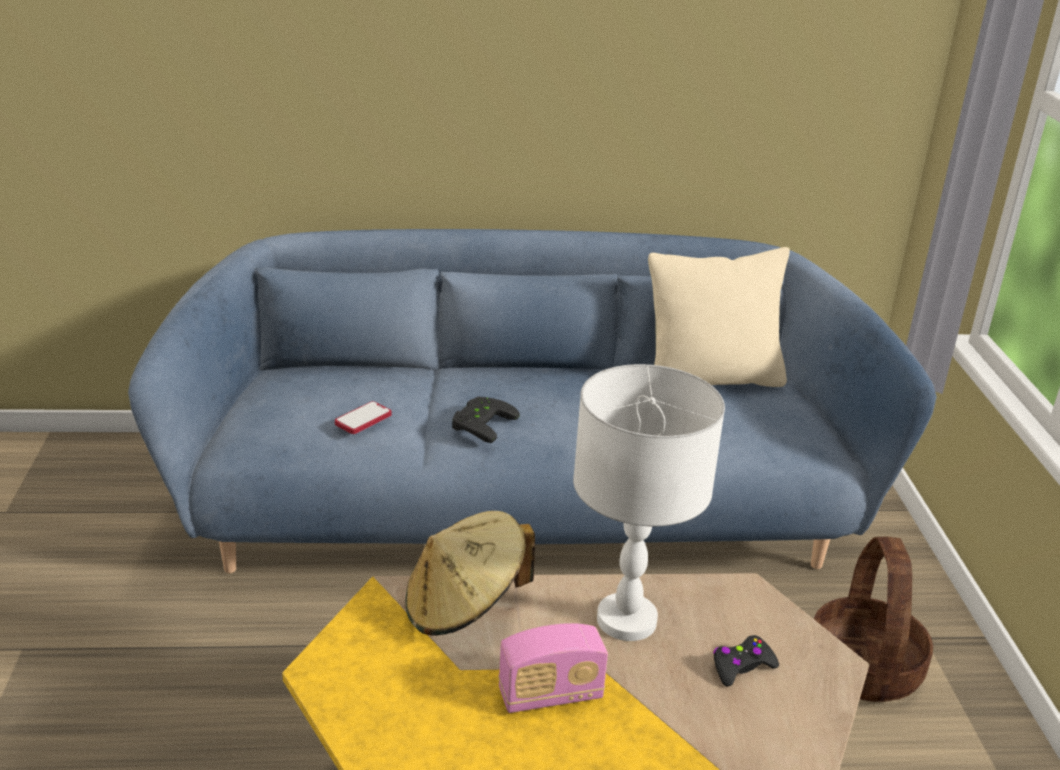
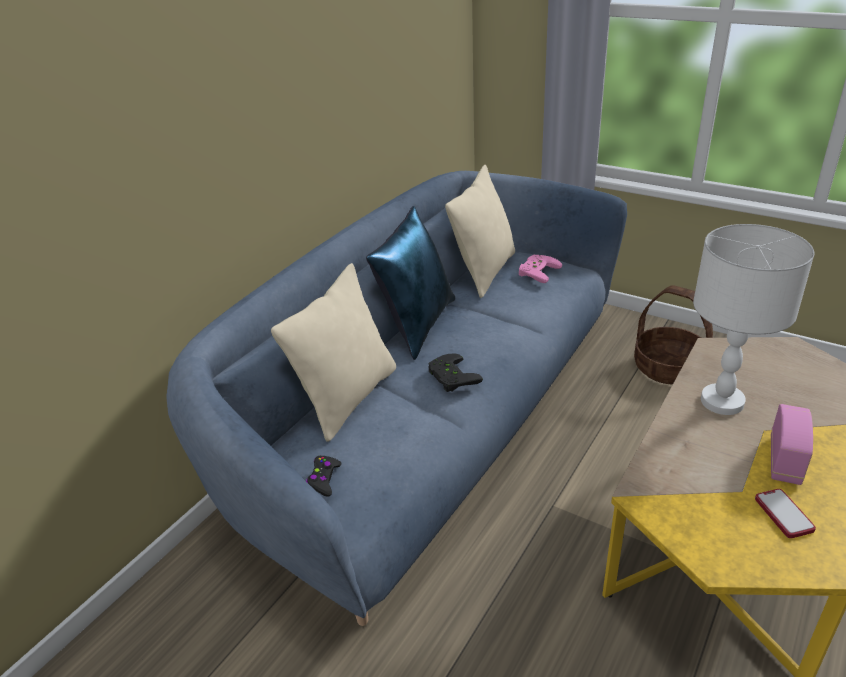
camera: 50 degrees left, 5 degrees up
(363, 419) = (395, 430): phone -> phone (783, 514)
(387, 378) = (348, 398): none -> beige pillow
(464, 607) = (674, 464): beige hat -> none
(549, 373) = (417, 325): none -> blue pillow
(741, 667) = (784, 378): black game controller -> black game controller (324, 479)
(763, 414) = (536, 271): none -> pink game controller

